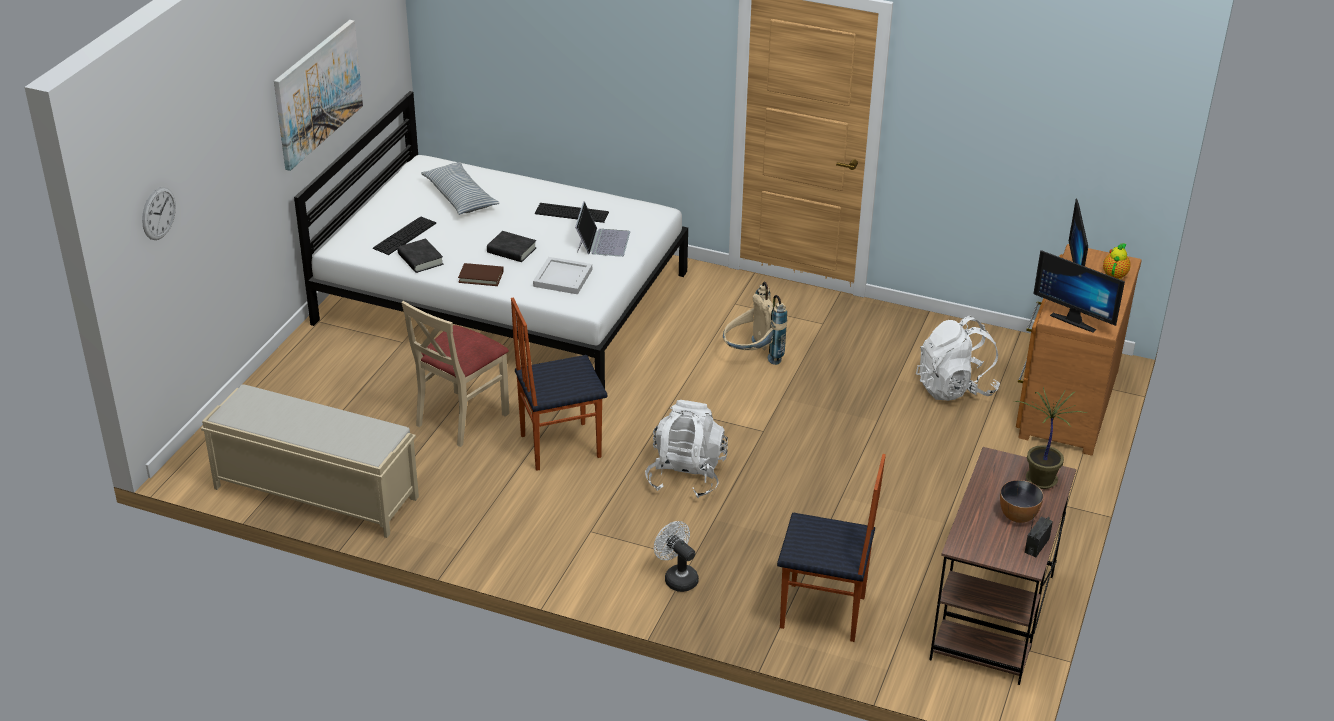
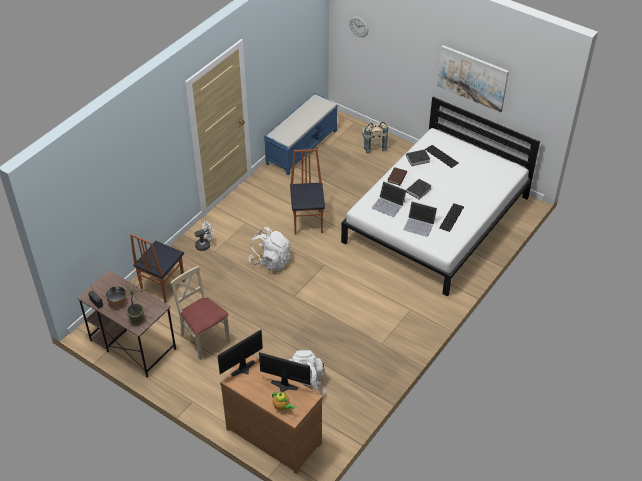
camera: 105 degrees right, 10 degrees up
(314, 492) = (302, 147): beige bench -> blue bench
(460, 197) = (475, 178): pillow -> none
(461, 418) = (339, 193): beige chair -> beige chair (204, 339)
(562, 277) = (388, 204): white tray -> laptop
(751, 358) = (357, 305): beige backpack -> beige backpack (373, 145)

